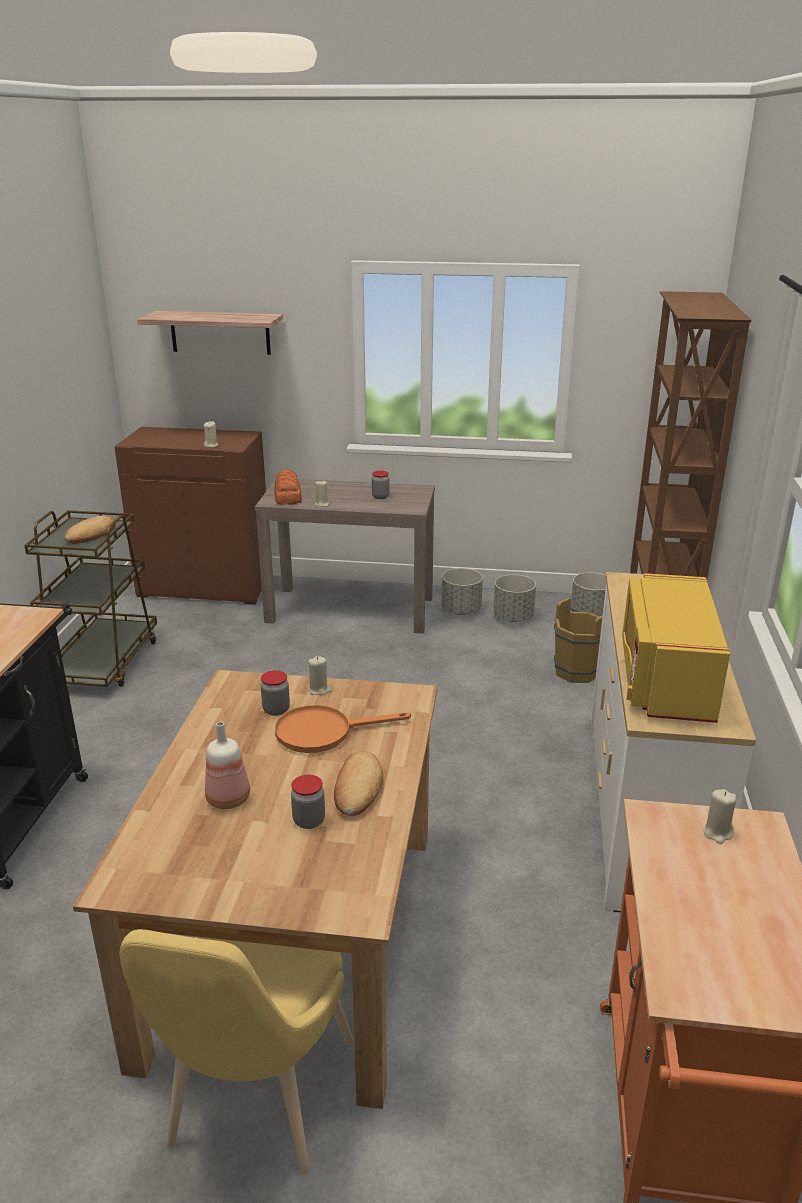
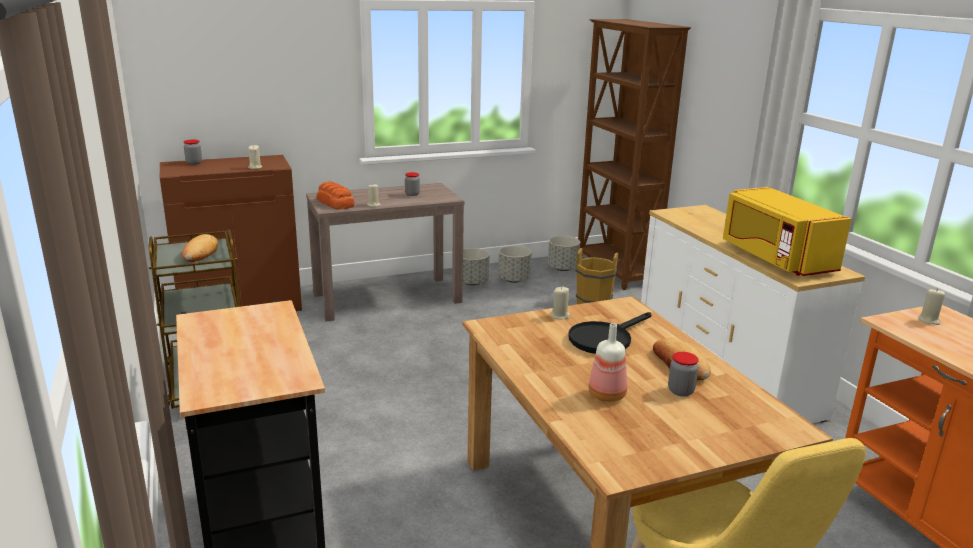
camera: 30 degrees left, 5 degrees down
(220, 332) = (240, 66): shelf -> none
(276, 710) = (550, 334): jar -> jar (194, 163)
(324, 732) = (605, 339): orange frying pan -> black frying pan

